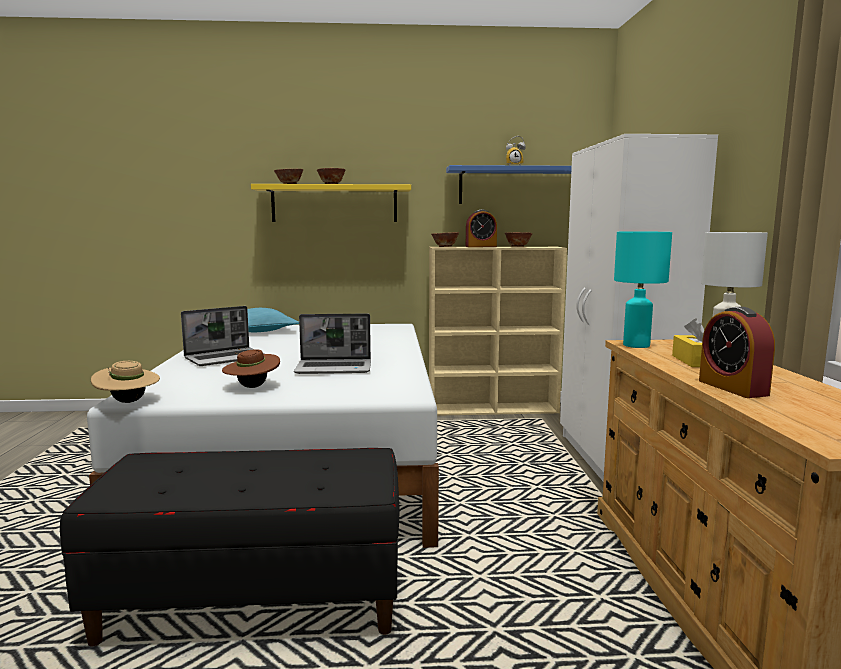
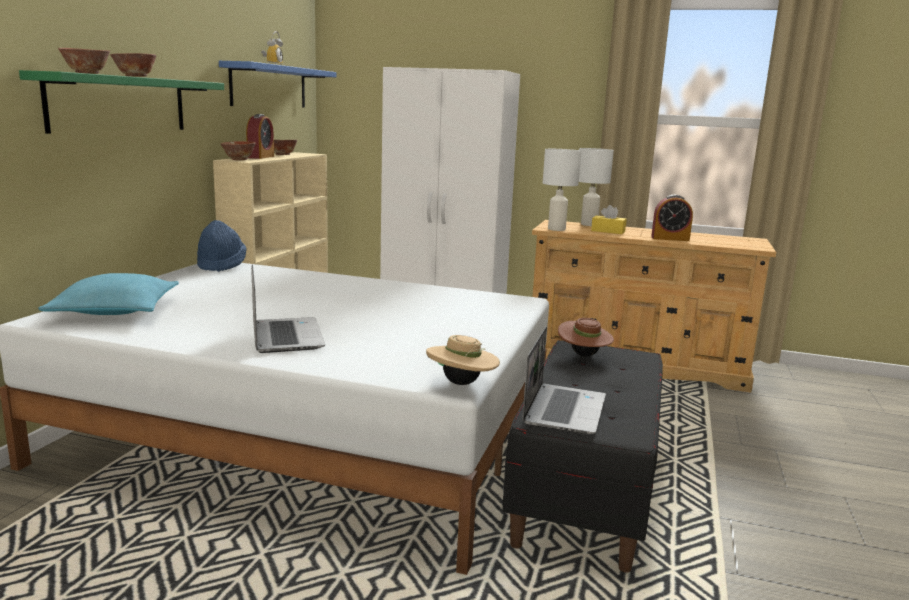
camera: 70 degrees left, 5 degrees up
(252, 387) = (446, 336): brown hat -> brown hat (583, 355)
(334, 204) = (119, 104): yellow shelf -> green shelf
(335, 368) = (402, 306): laptop -> laptop (563, 410)
(395, 326) = (221, 265): none -> blue hat
(635, 345) = (556, 229): turquoise table lamp -> white table lamp

